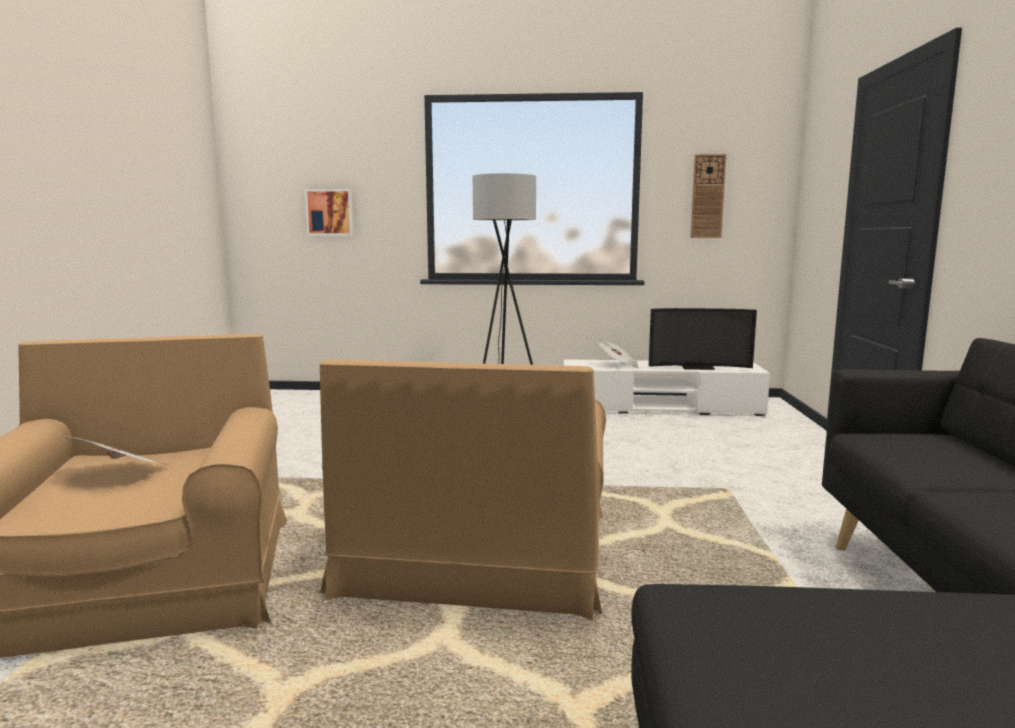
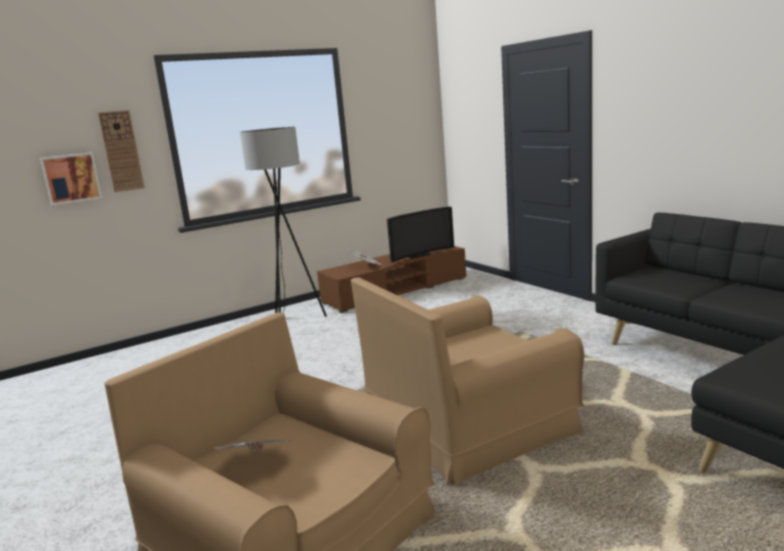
camera: 35 degrees left, 5 degrees up
(478, 553) = (465, 421): brown armchair -> brown armchair turned 90 degrees clockwise
(659, 407) = (395, 290): white tv stand -> brown tv stand
(707, 196) = (390, 126): wall clock -> wall clock (121, 151)

